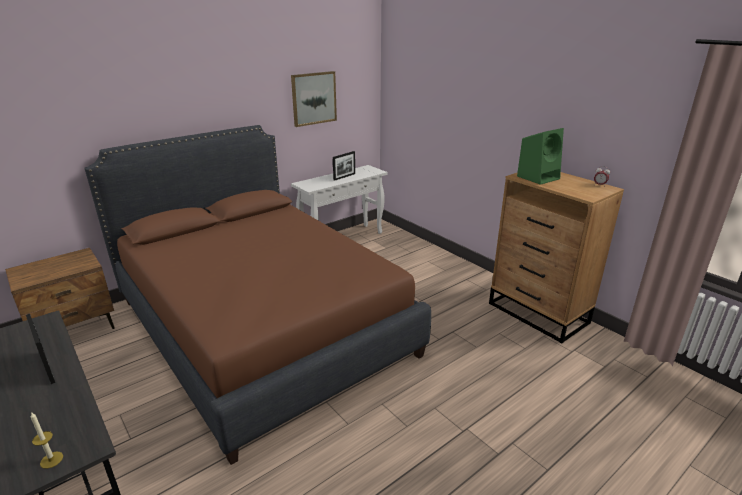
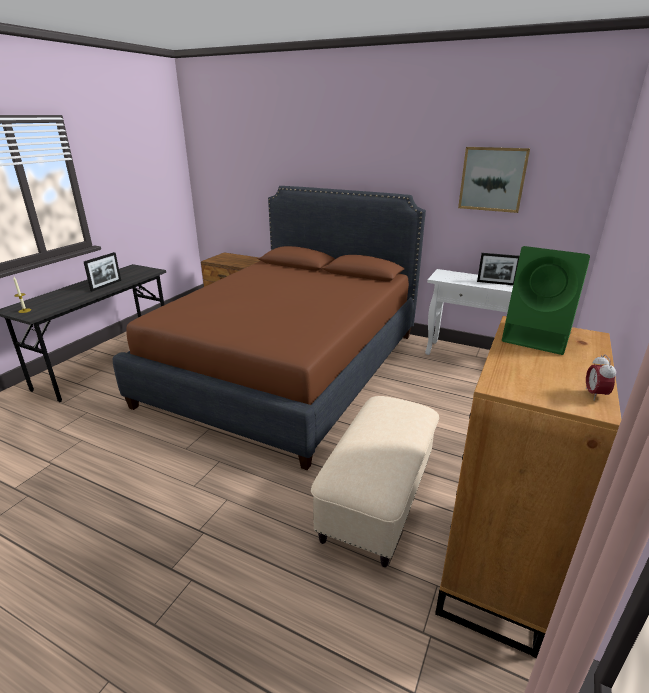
camera: 65 degrees right, 0 degrees up
(469, 333) = (379, 499): none -> beige ottoman

